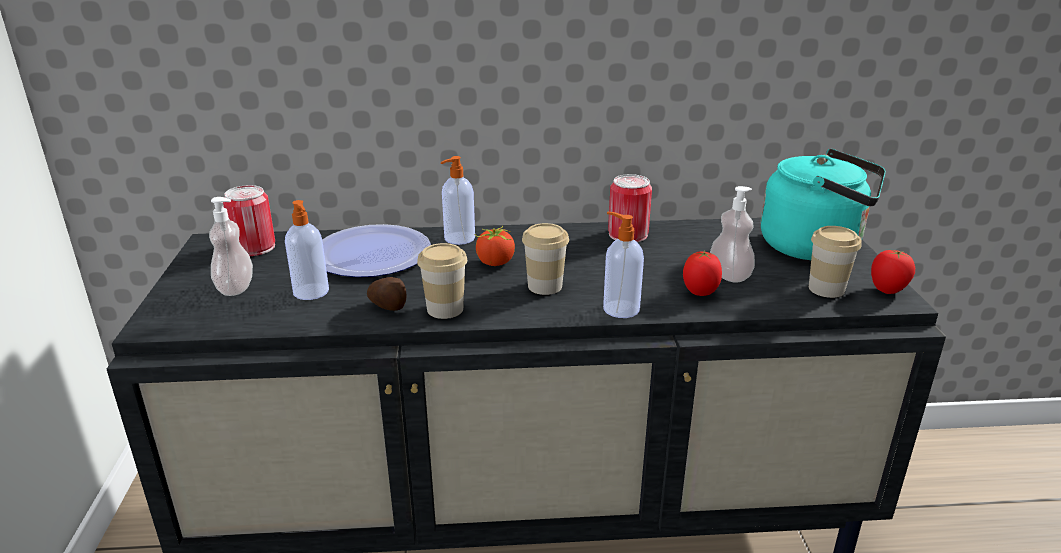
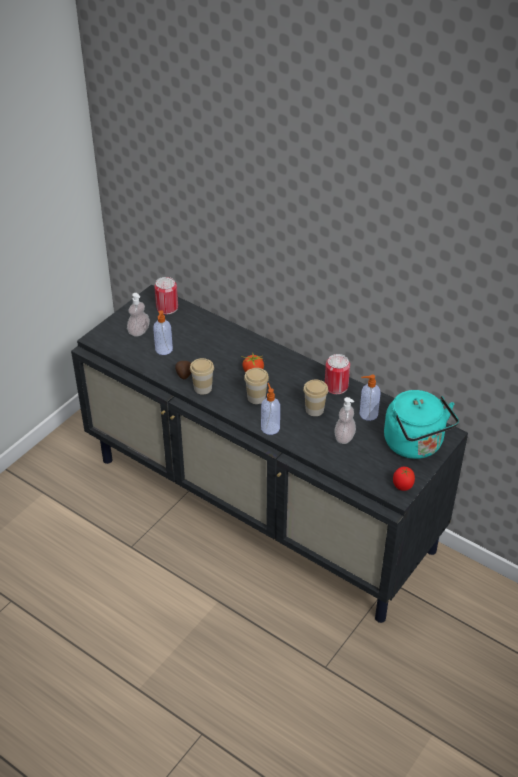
camera: 40 degrees right, 15 degrees up
(372, 254) = (209, 338): plate -> none
(458, 239) = (255, 347): soap dispenser -> soap dispenser (367, 414)
(700, 293) = (316, 439): tomato -> none
(826, 289) = (376, 470): cup -> cup (314, 409)

